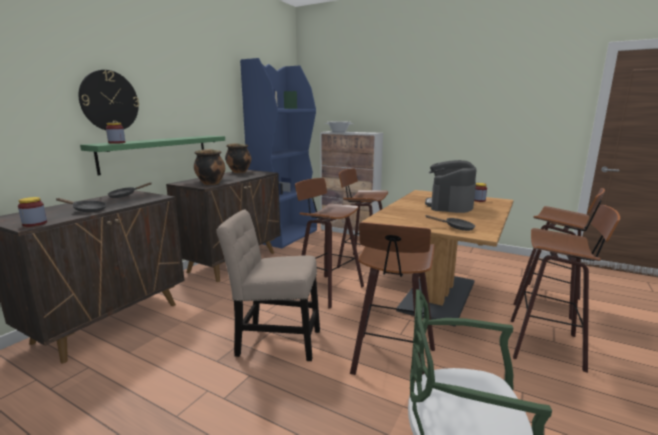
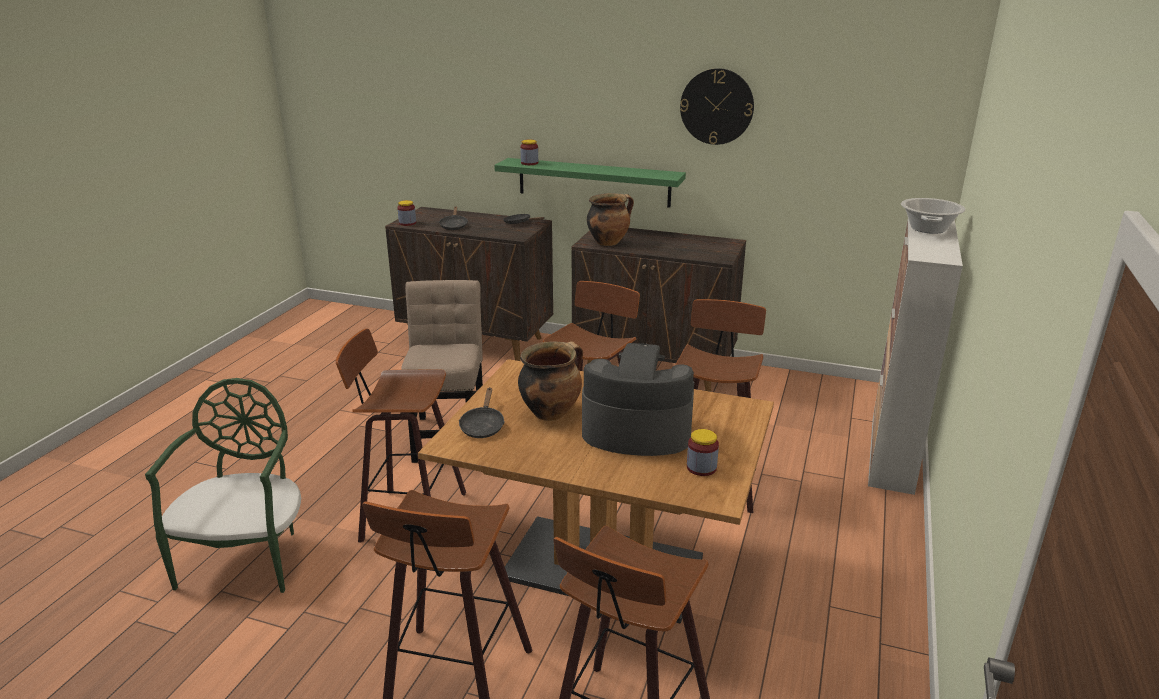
camera: 80 degrees right, 10 degrees up
(109, 101) = (543, 113): wall clock -> wall clock (716, 106)
(238, 172) = (713, 241): cooking pot -> cooking pot (551, 412)
(285, 235) = (801, 388): blue bookcase -> none

